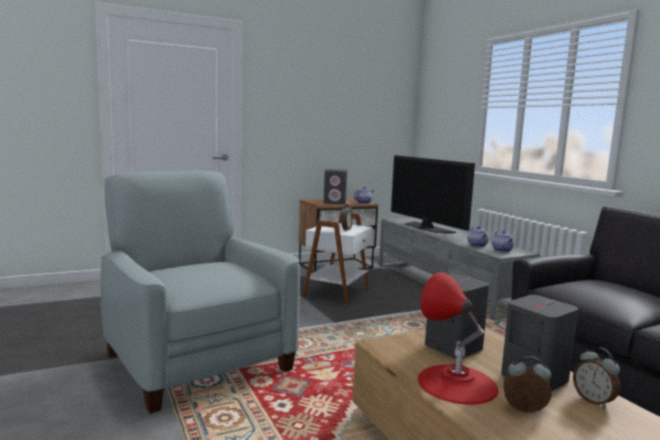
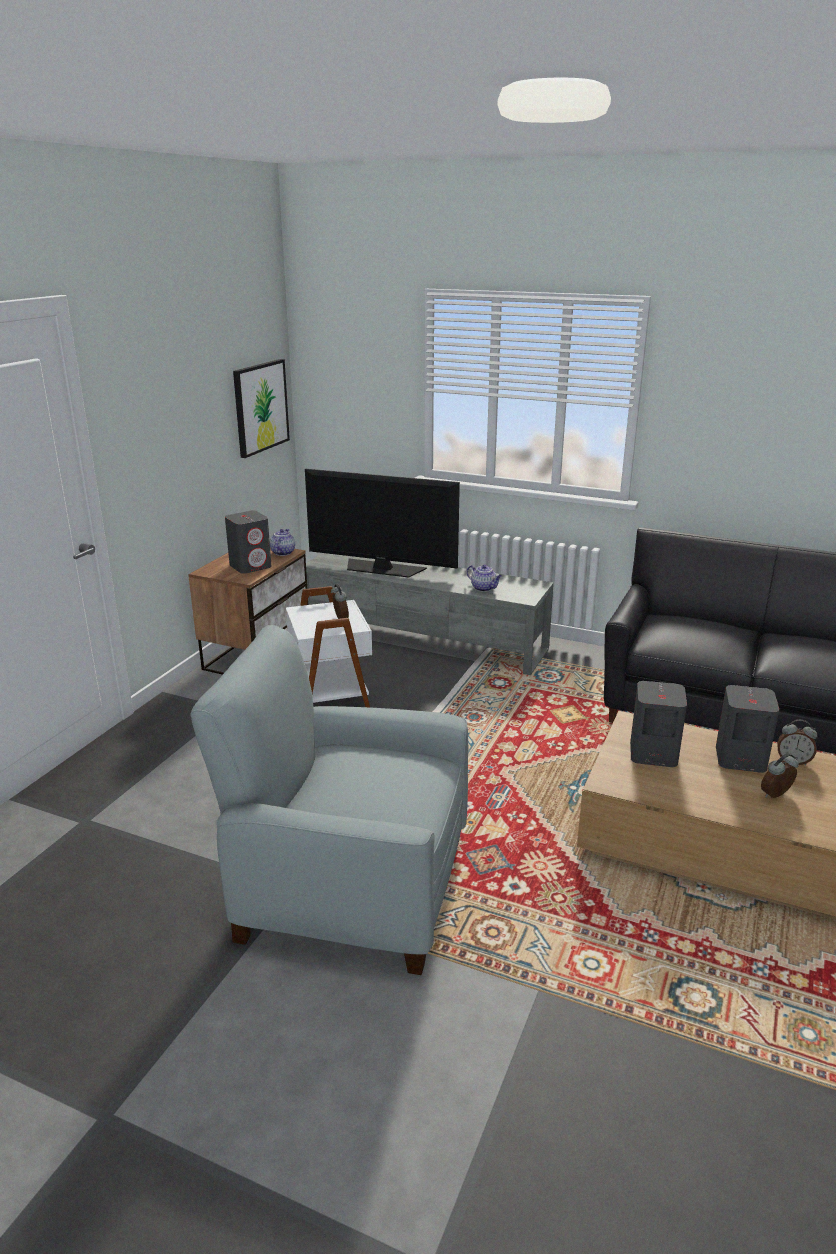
camera: 40 degrees left, 15 degrees up
(384, 119) = (260, 407): none -> picture
(456, 383) = (711, 794): red table lamp -> none
(502, 250) = (517, 589): teapot -> none

